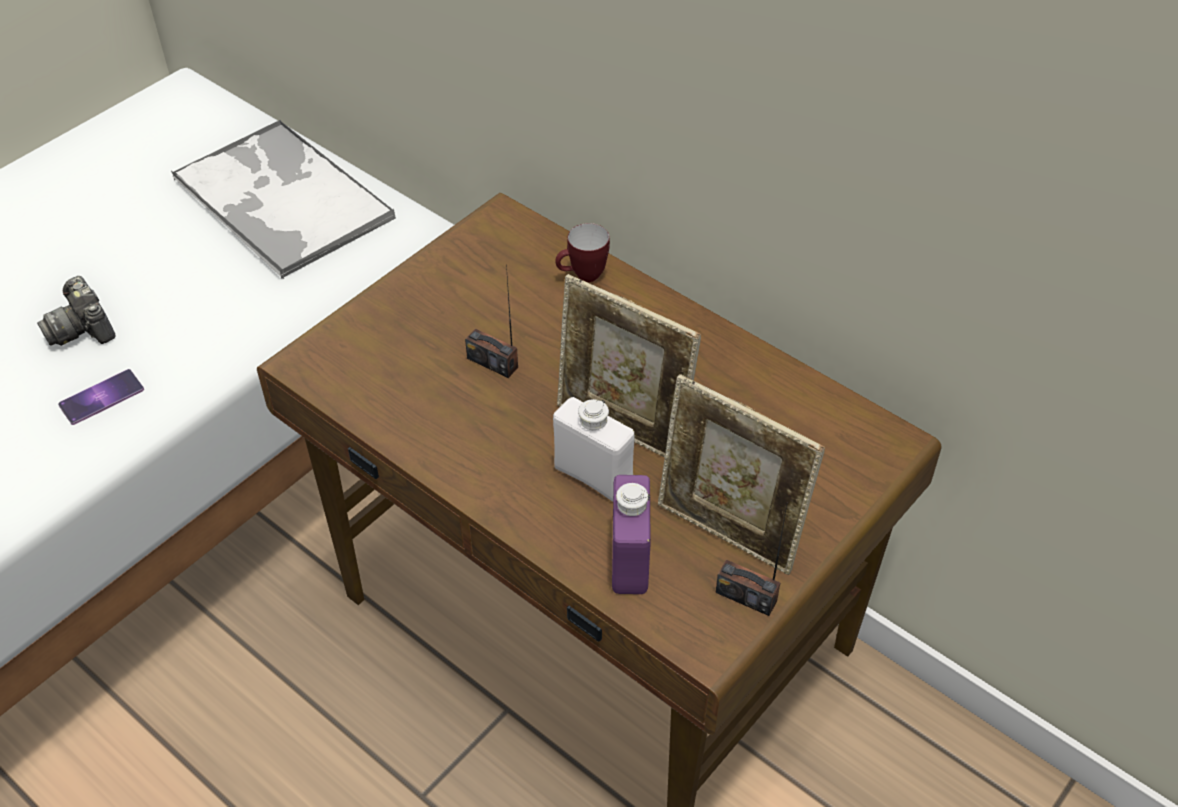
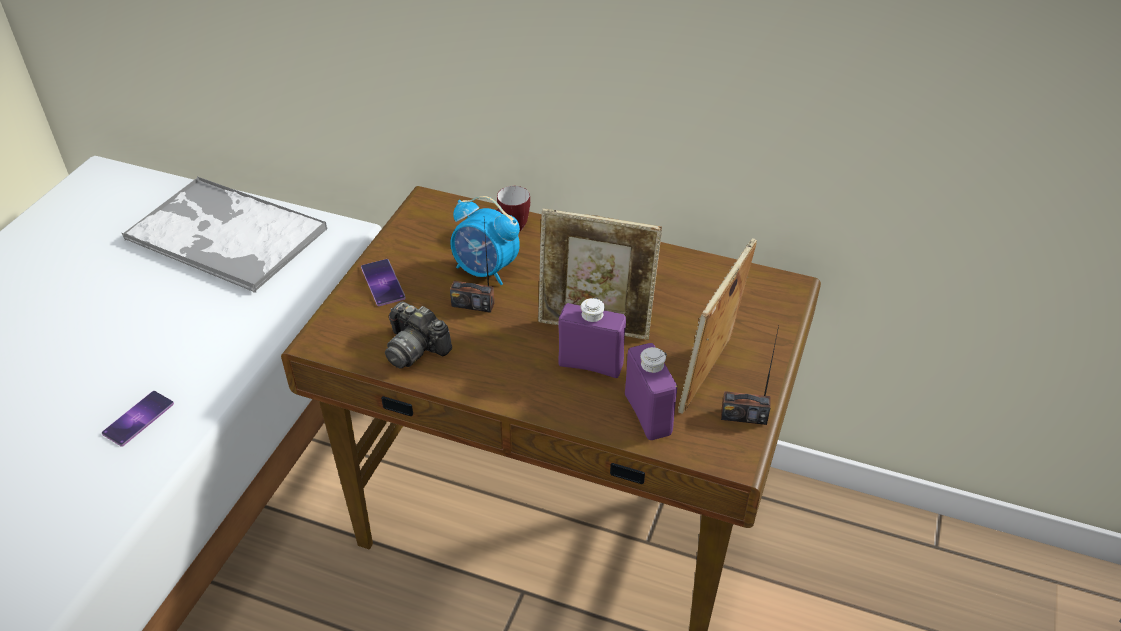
camera: 20 degrees left, 5 degrees down
(82, 328) = (96, 370): camera -> camera (415, 348)
(404, 308) = (383, 282): none -> phone
(528, 323) = (486, 271): none -> alarm clock
(593, 476) = (591, 364): white bottle -> purple bottle
(728, 534) = (709, 377): picture frame -> picture frame turned 105 degrees clockwise

